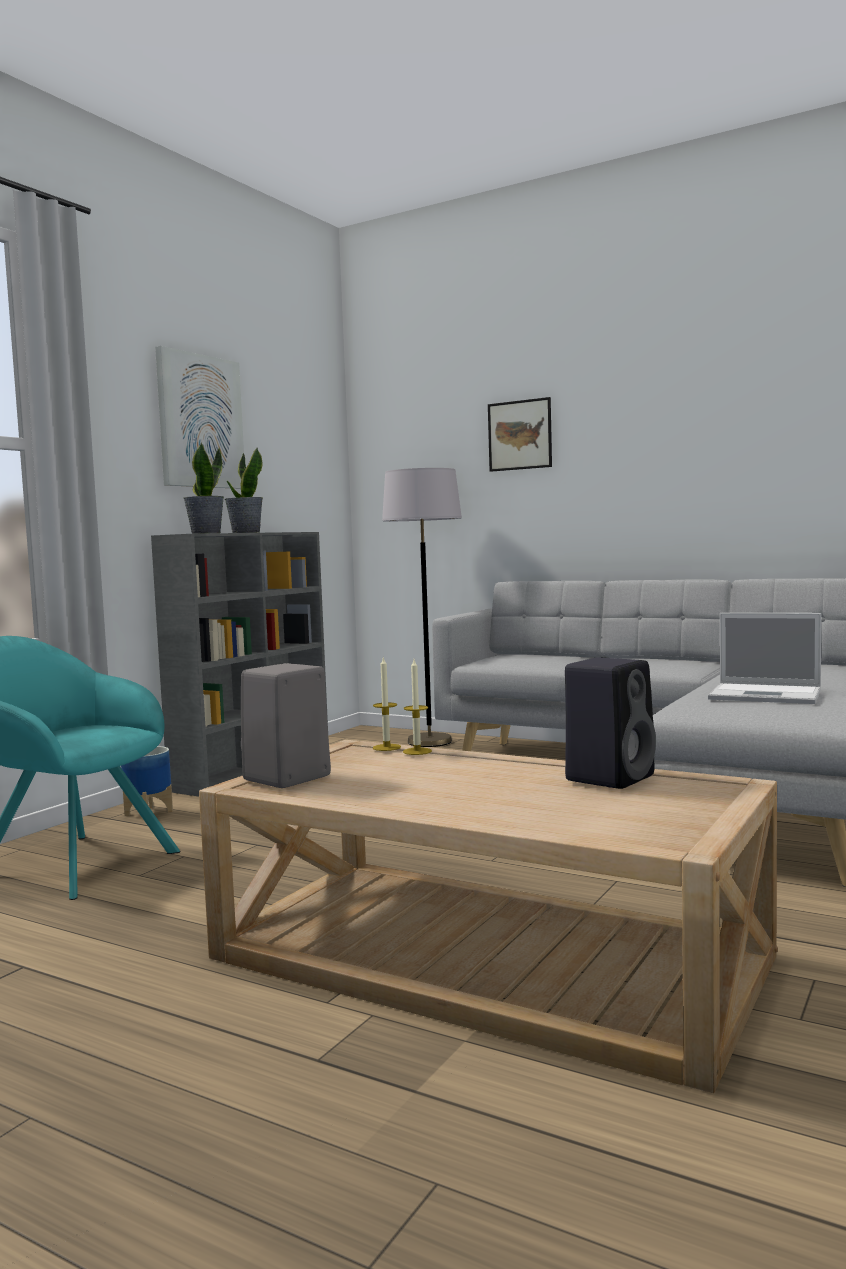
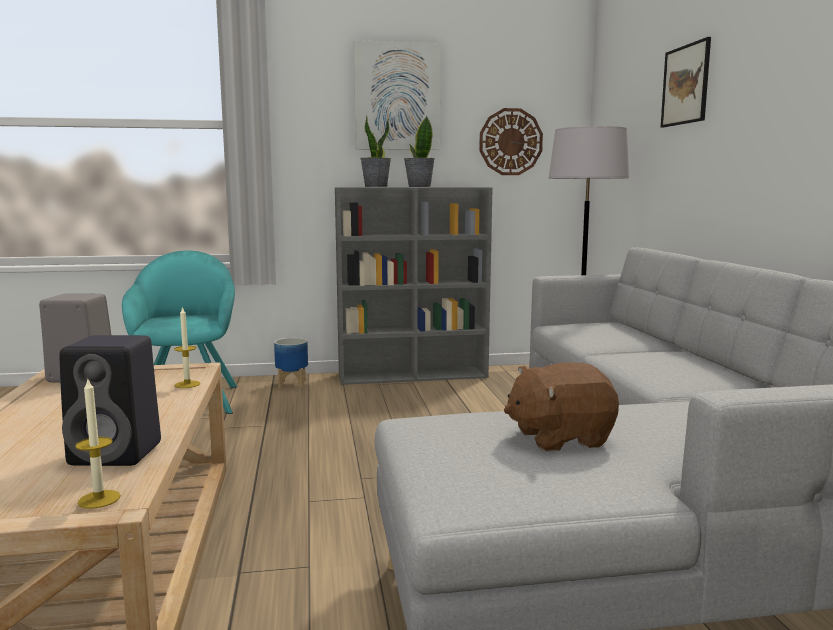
camera: 50 degrees right, 5 degrees up
(296, 481) = (510, 142): none -> wall clock
(386, 747) = (195, 375): candle -> candle (99, 499)
(767, 695) = (559, 438): laptop -> brown plush toy

